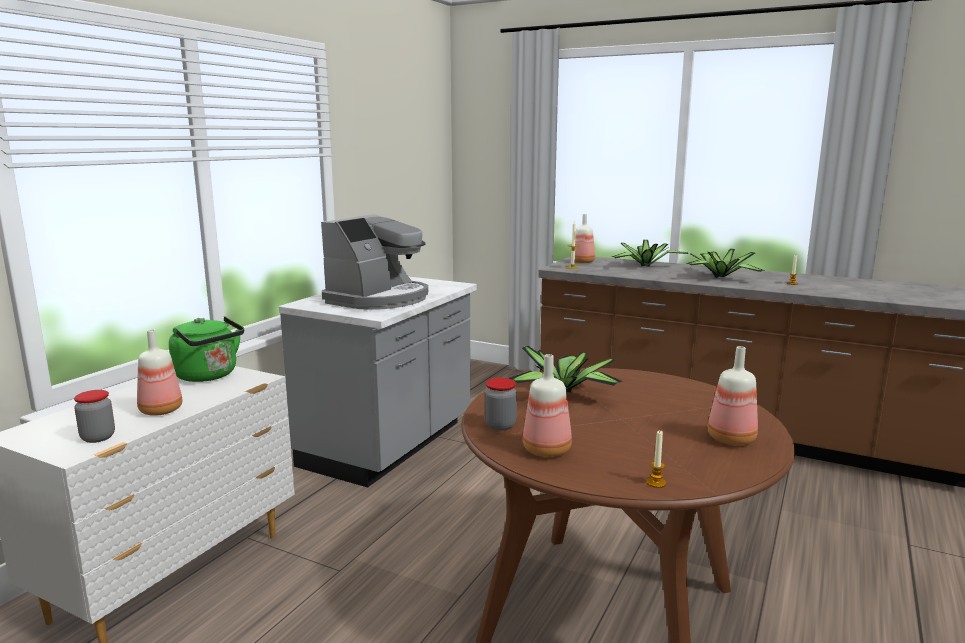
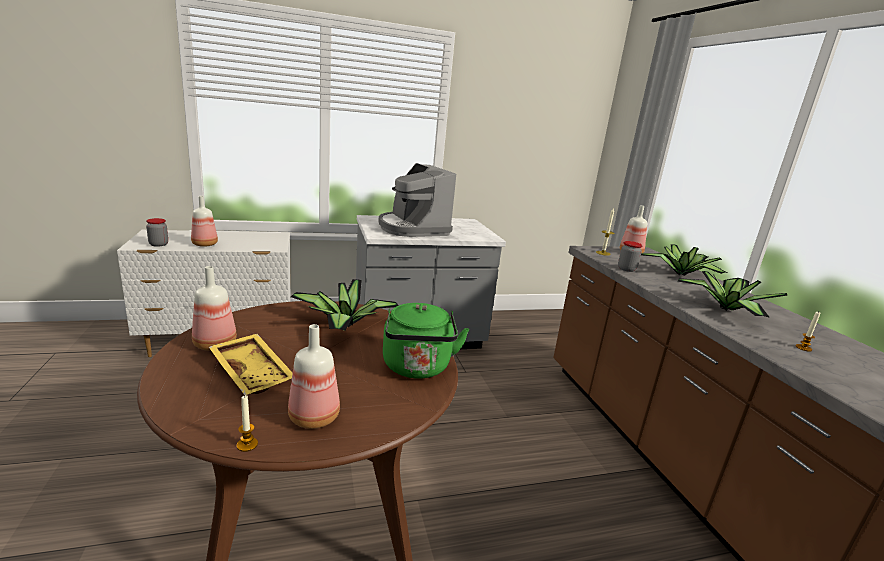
camera: 45 degrees right, 5 degrees up
(209, 376) = (265, 239): green kettle -> green kettle (417, 368)
(379, 299) = (412, 228): coffee machine -> coffee machine turned 75 degrees clockwise
(500, 425) = (250, 319): jar -> jar (626, 269)
(628, 445) = (254, 372): none -> yellow tray
(656, 483) = (177, 400): candle -> candle (247, 445)

